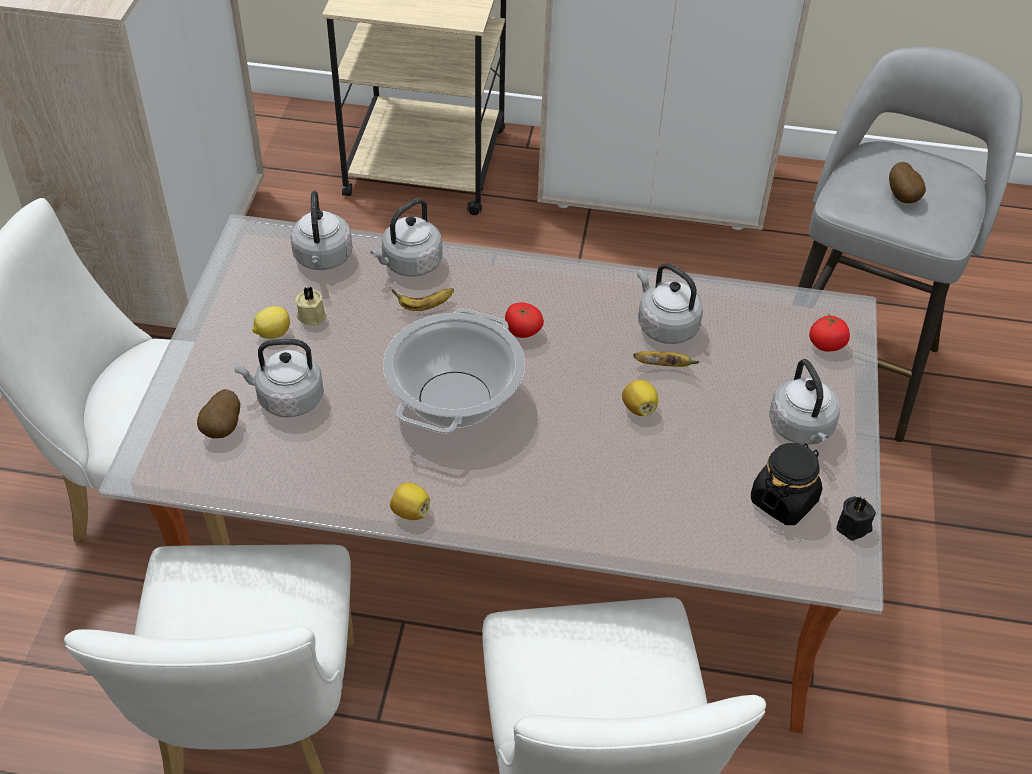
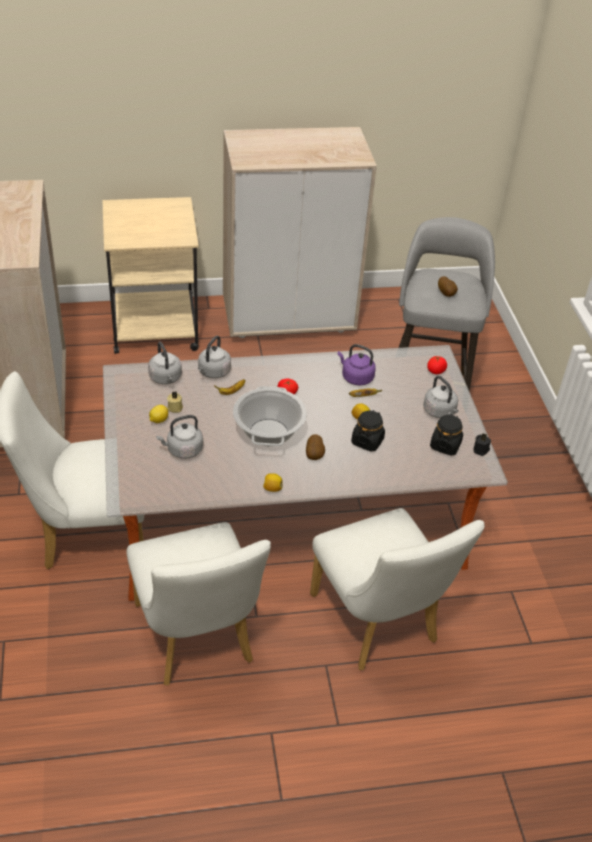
camera: 20 degrees left, 5 degrees down
(223, 428) = (157, 471): potato -> potato (314, 455)
(632, 457) = (367, 441): none -> black jar
(665, 326) = (355, 377): grey kettle -> purple kettle

